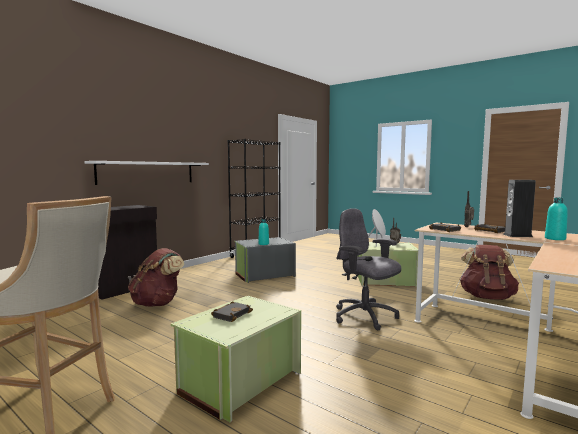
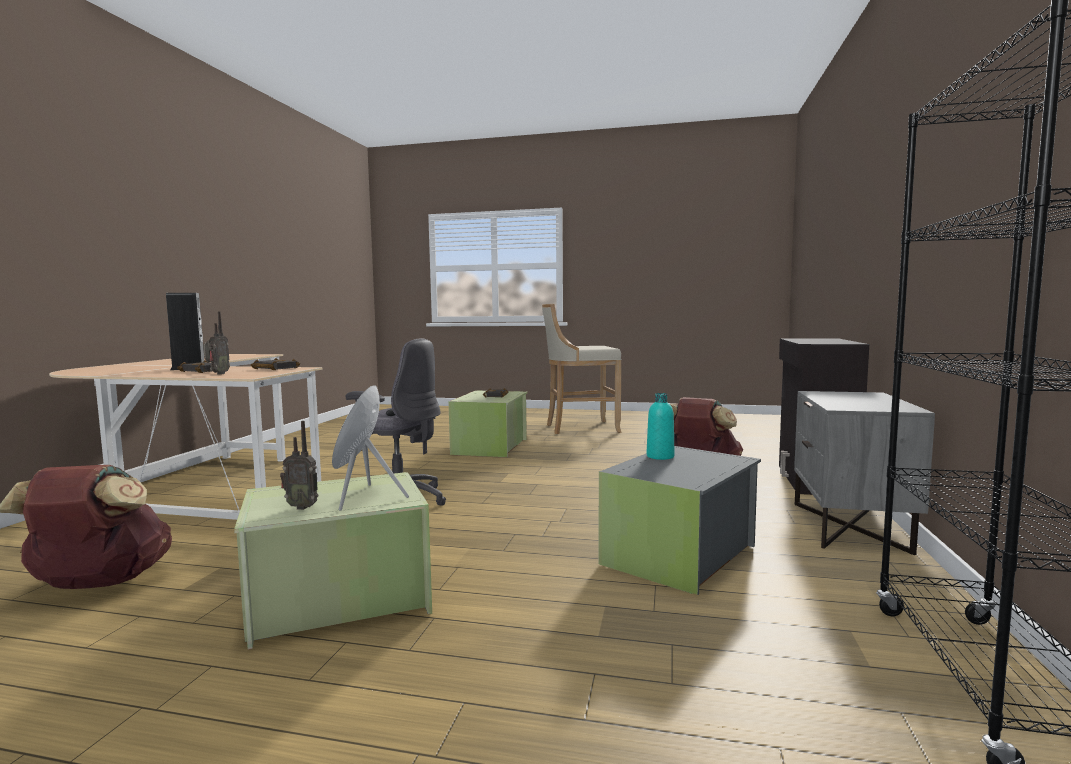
camera: 155 degrees right, 0 degrees up
(147, 172) = (893, 275): white shelf -> none
(188, 272) = (850, 527): none -> grey nightstand
(555, 238) = (153, 368): turquoise bottle -> none

